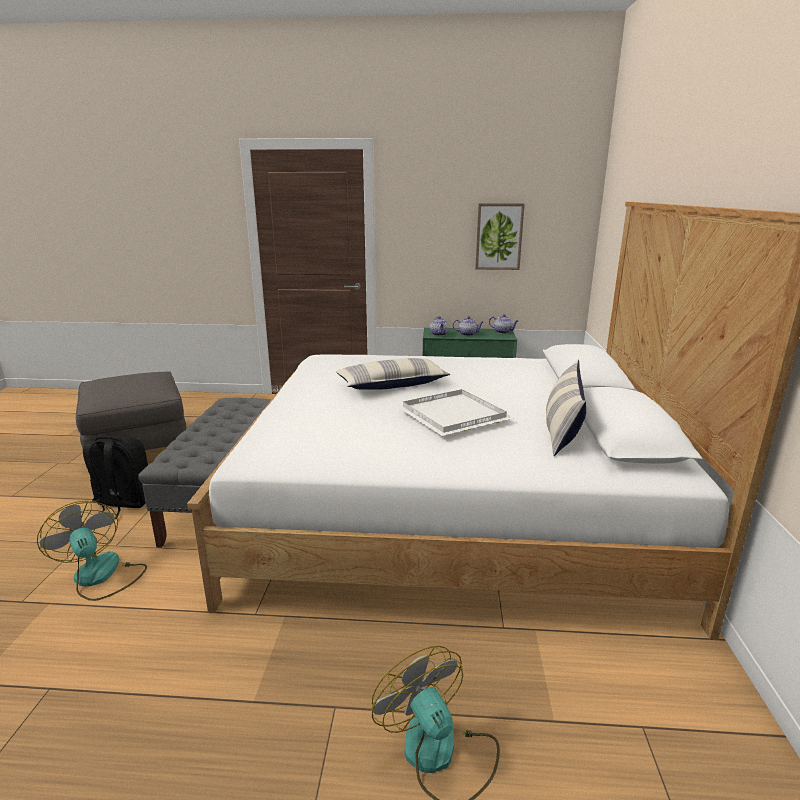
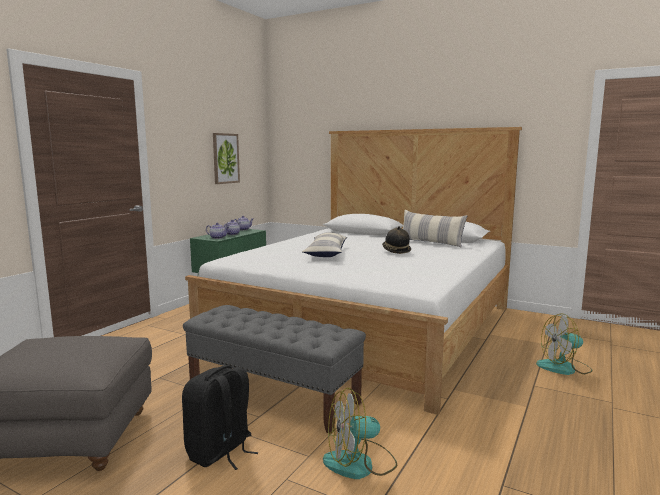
camera: 65 degrees left, 10 degrees down
(451, 415) = (396, 251): white tray -> hat

